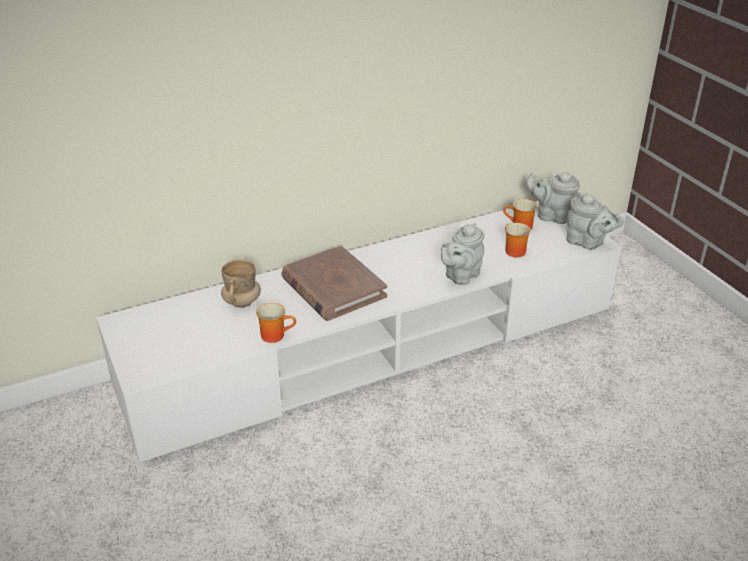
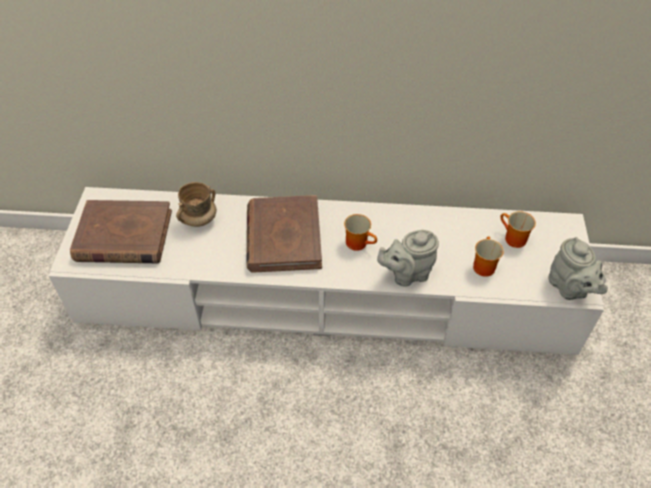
camera: 30 degrees right, 15 degrees up
(176, 339) = (123, 236): none -> brown book
(275, 334) = (199, 267): mug -> mug (359, 242)
(551, 216) = (558, 238): grey teapot -> none

